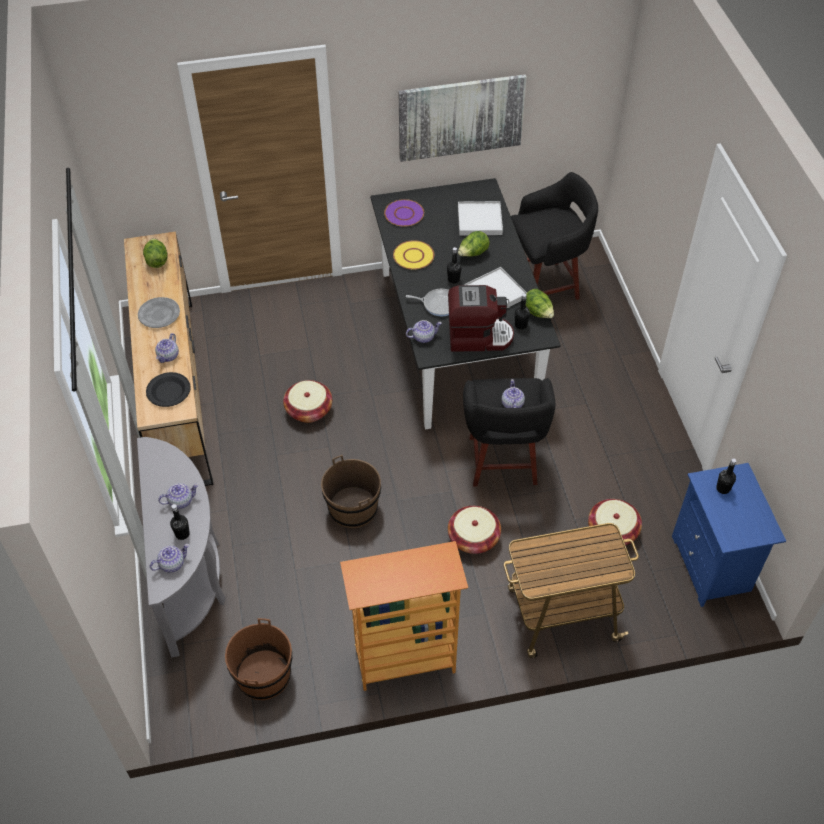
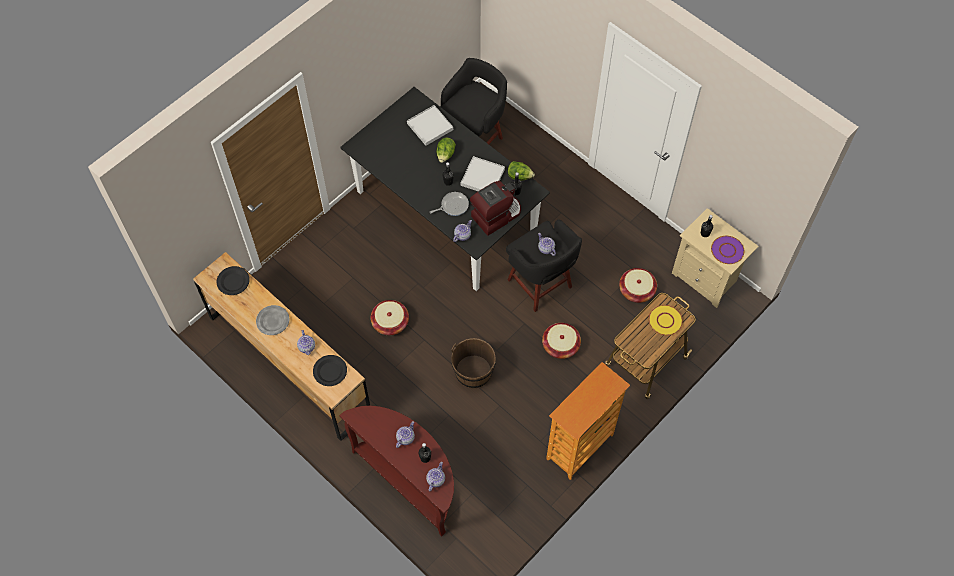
camera: 35 degrees left, 10 degrees up
(157, 260) = (233, 282): lettuce -> black plate
(190, 577) = (409, 480): grey console table -> brown console table
(263, 675) = (505, 510): brown bucket -> none
(404, 214) = (376, 149): purple plate -> purple plate (727, 250)
(413, 256) = (408, 179): yellow plate -> yellow plate (665, 321)
(461, 117) = (388, 63): picture -> none
(713, 566) = (706, 278): blue nightstand -> beige nightstand

